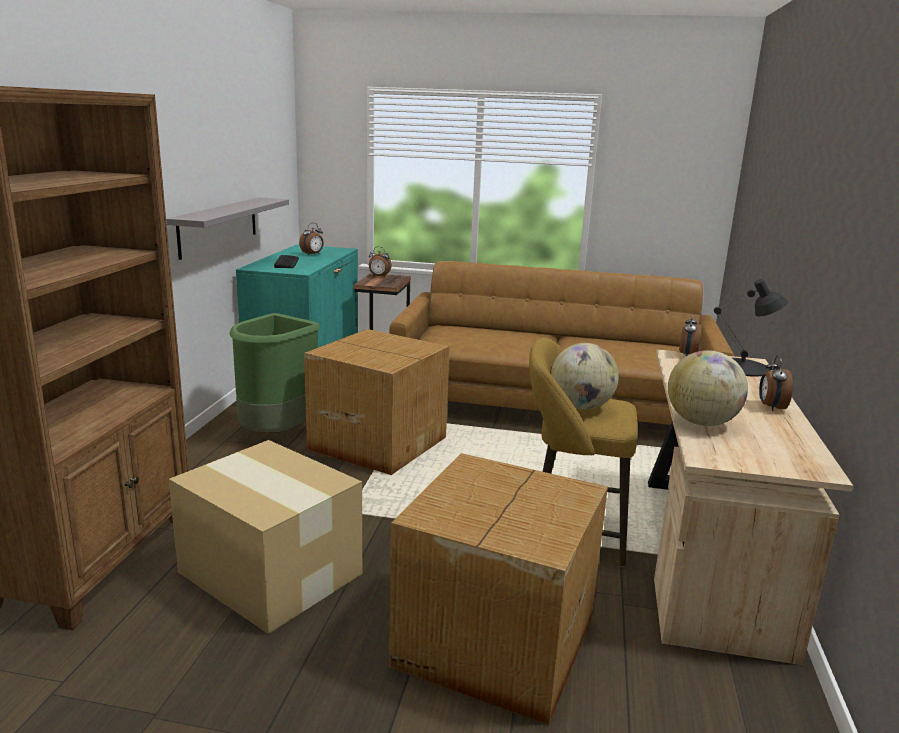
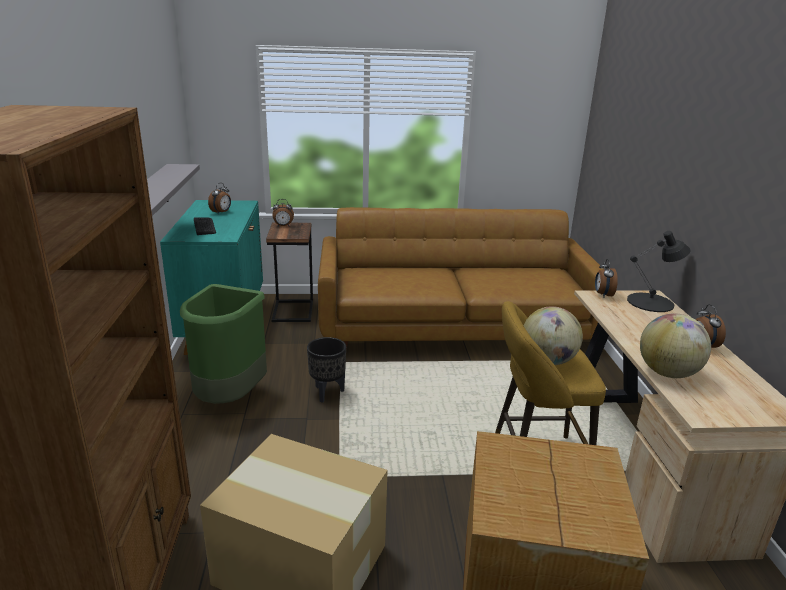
camera: 15 degrees left, 5 degrees up
(377, 442) = (327, 393): cardboard box -> black planter

